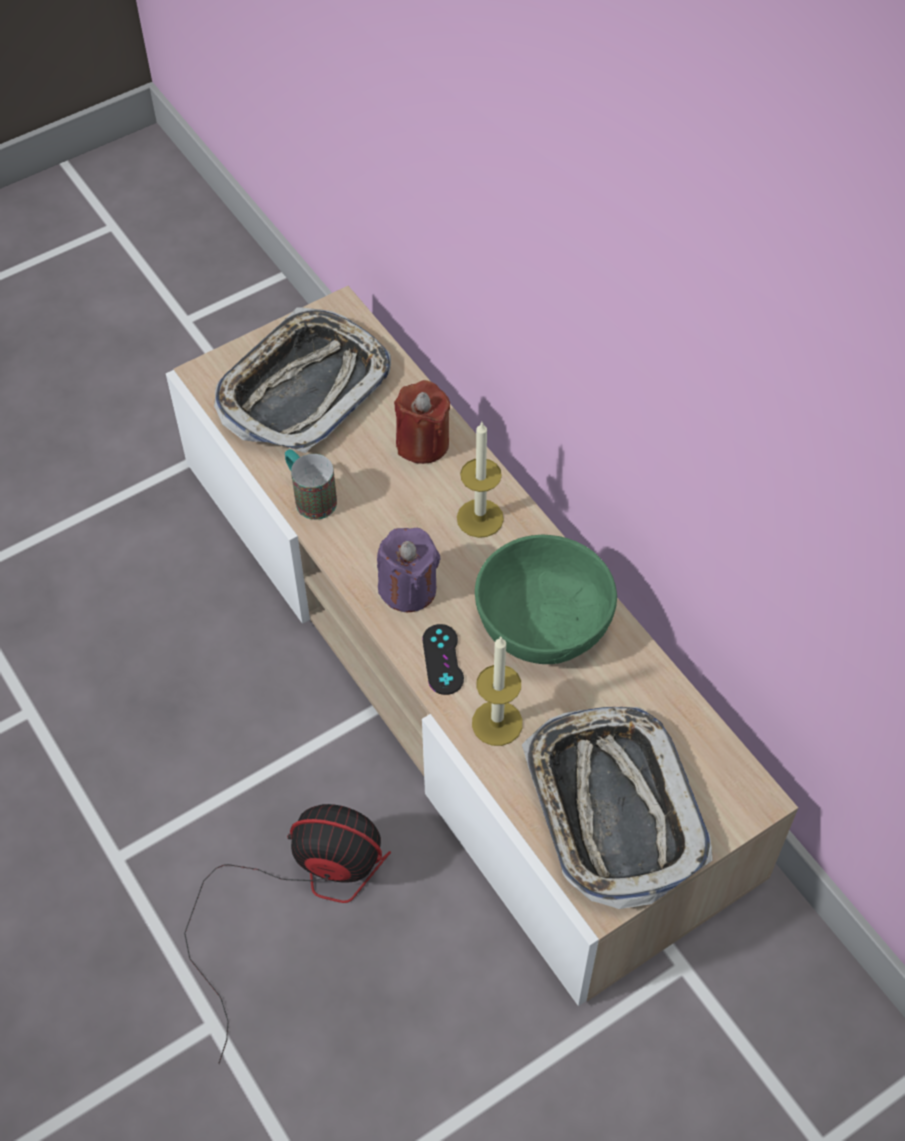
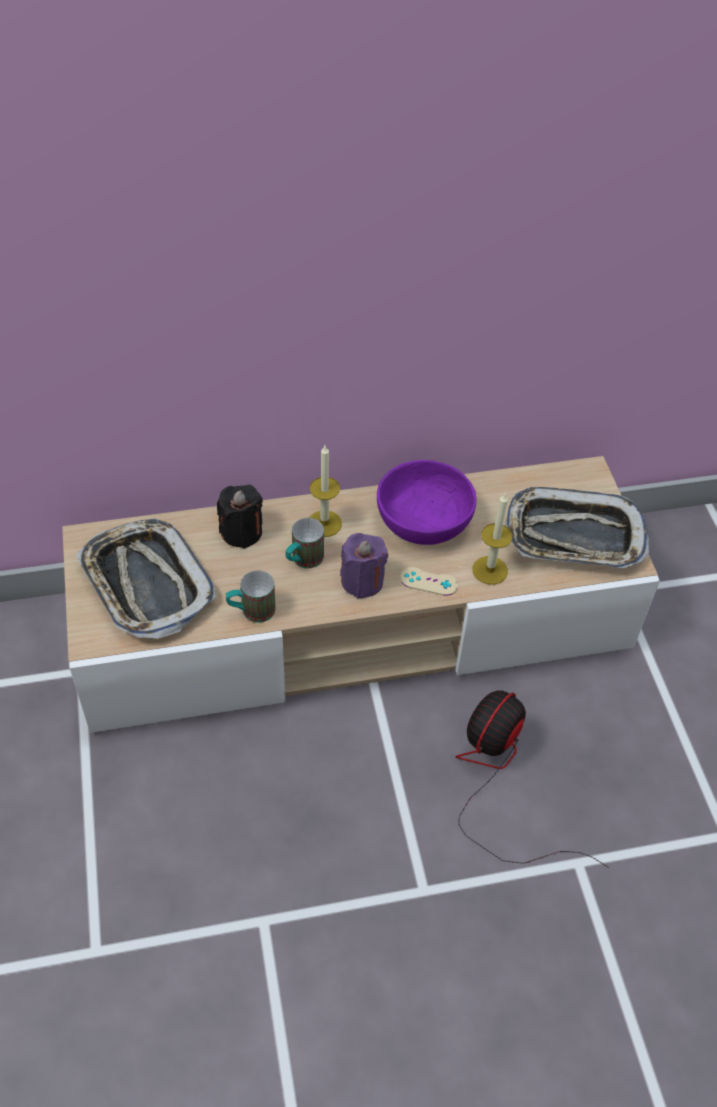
camera: 70 degrees left, 5 degrees down
(409, 518) = (303, 561): none -> mug
(422, 443) = (241, 532): red candle -> black candle
(443, 659) = (428, 581): black game controller -> beige game controller
(543, 620) = (423, 520): green bowl -> purple bowl

